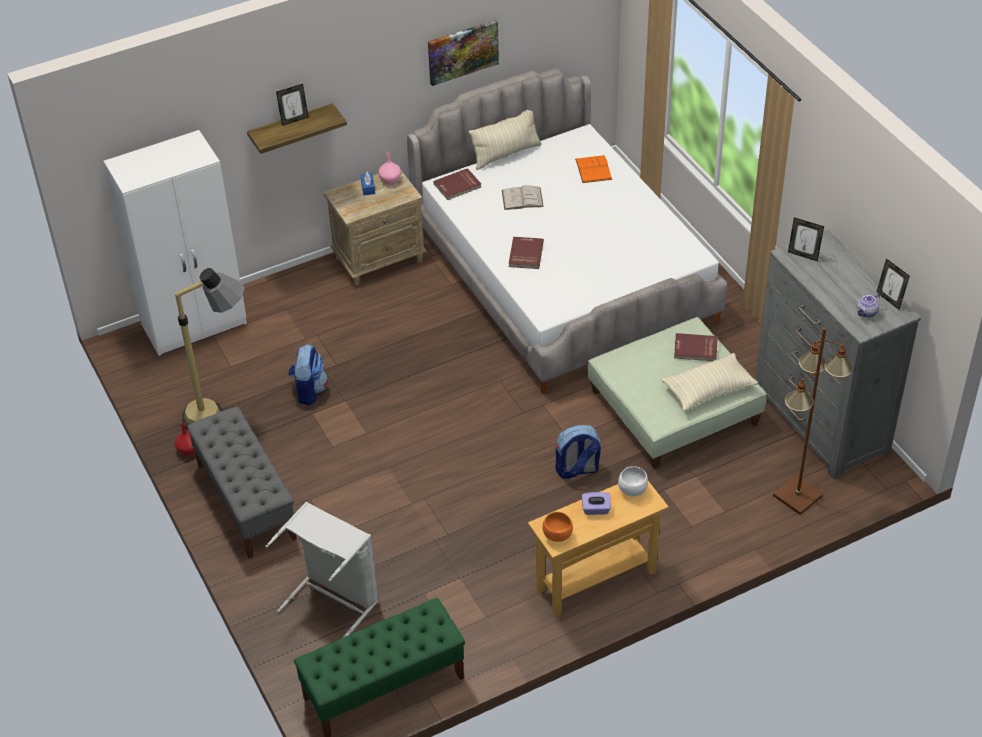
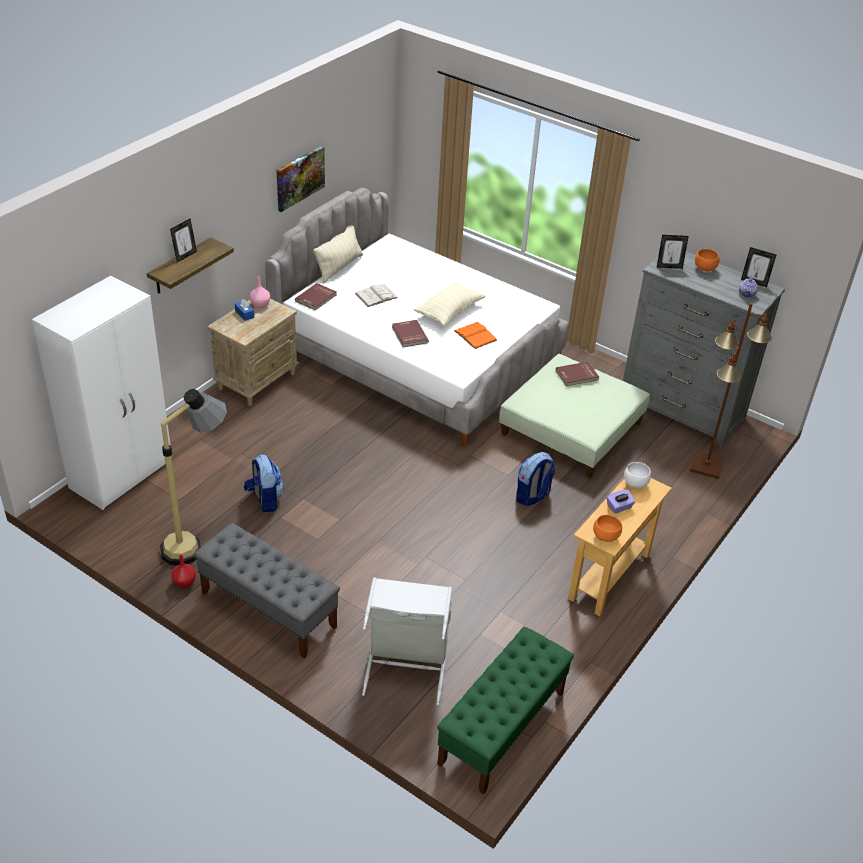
camera: 30 degrees left, 5 degrees down
(593, 169) = (416, 263): orange book -> orange book (475, 335)
(708, 390) = (608, 402): beige pillow -> beige pillow (449, 311)
(844, 269) = (705, 269): none -> orange bowl

